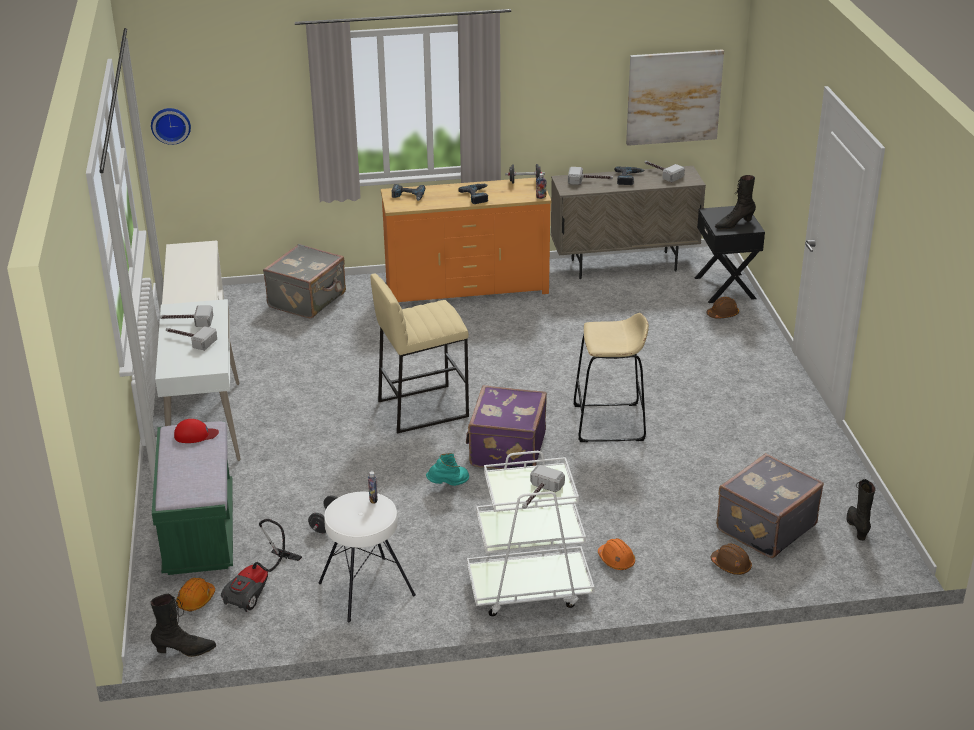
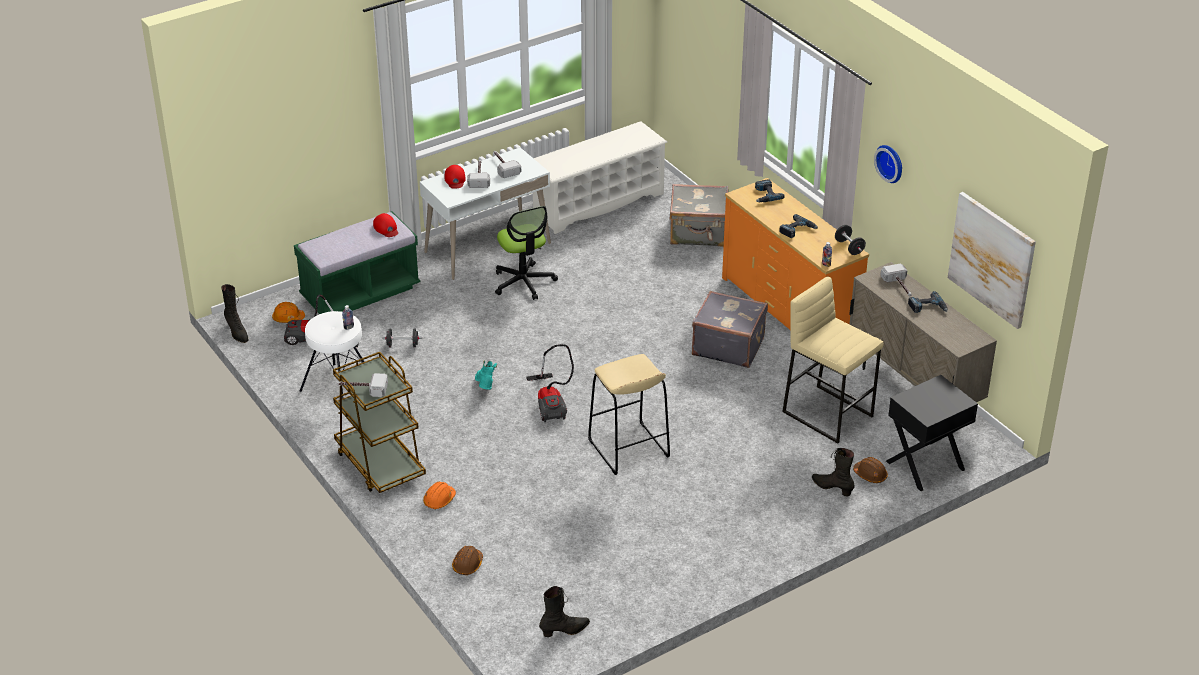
camera: 65 degrees right, 5 degrees up
(170, 125) = (675, 30): wall clock -> wall clock (891, 163)
(178, 356) = (455, 180): none -> red cap
(289, 416) = (524, 282): none -> office chair
(423, 408) = (580, 343): beige stool -> beige stool (828, 413)
(449, 484) = (485, 387): turquoise boot -> turquoise boot turned 135 degrees counterclockwise
(506, 449) = (551, 403): purple suitcase -> vacuum cleaner
(529, 589) = (380, 464): white cart -> brown cart
(661, 173) = (958, 324): hammer -> none
(734, 224) = (924, 404): black boot -> black boot (832, 488)
(764, 527) = (532, 573): grey suitcase -> grey suitcase (728, 346)

